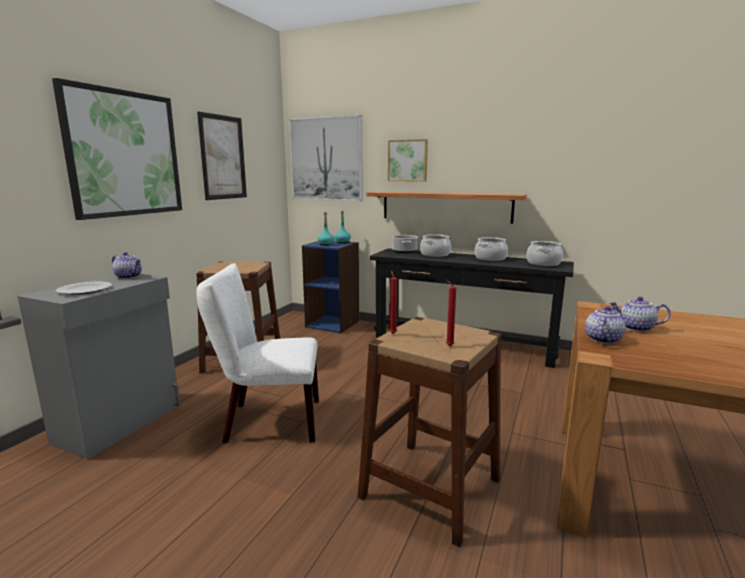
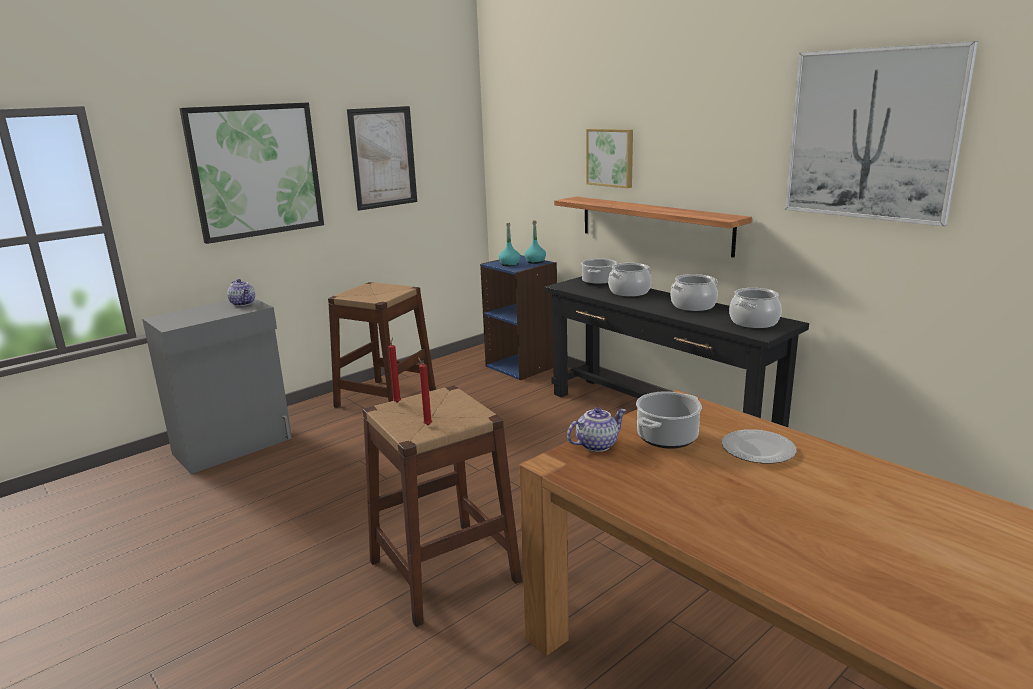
camera: 25 degrees right, 5 degrees up
(85, 290) = (193, 318): plate -> plate (759, 449)
(266, 421) = (353, 471): white chair -> none
(326, 159) = (524, 149): picture -> picture (871, 135)
(635, 328) = (667, 438): teapot -> cooking pot

